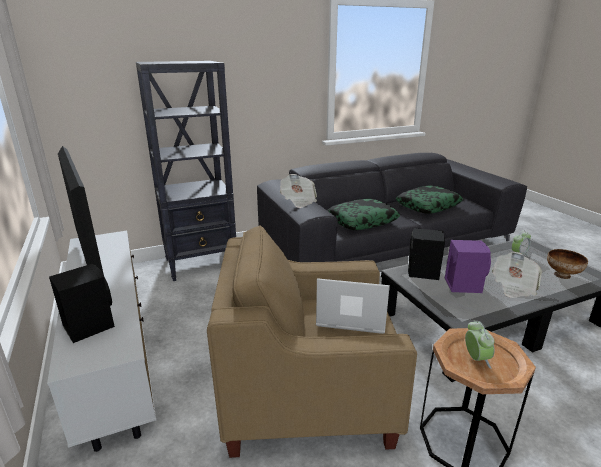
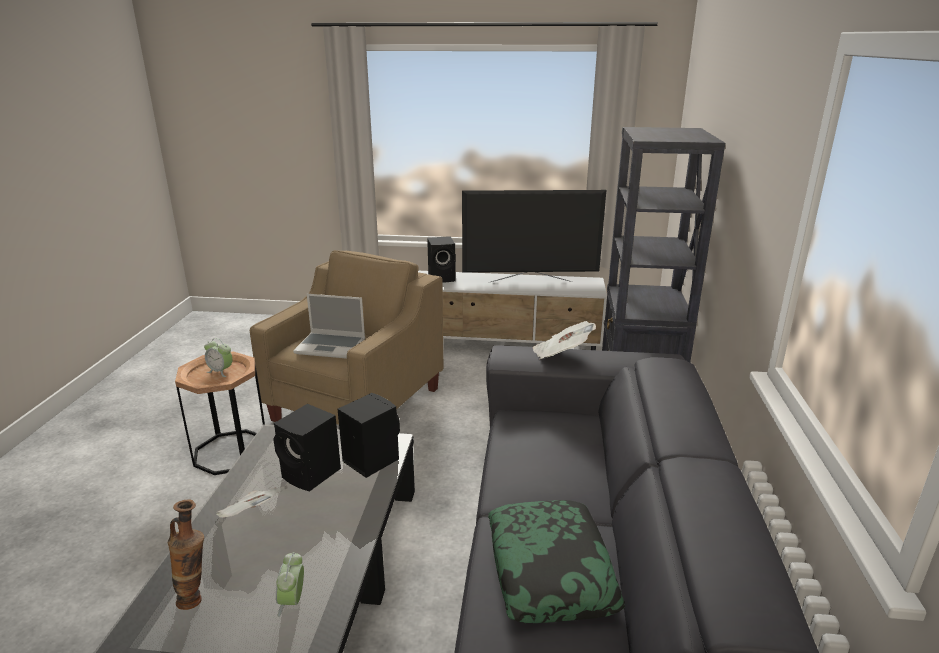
camera: 120 degrees right, 0 degrees up
(350, 316) = (331, 346): laptop -> laptop turned 60 degrees clockwise
(362, 221) = (535, 447): pillow -> none
(463, 285) = (312, 474): purple speaker -> black speaker
(563, 275) = (196, 597): bowl -> vase

